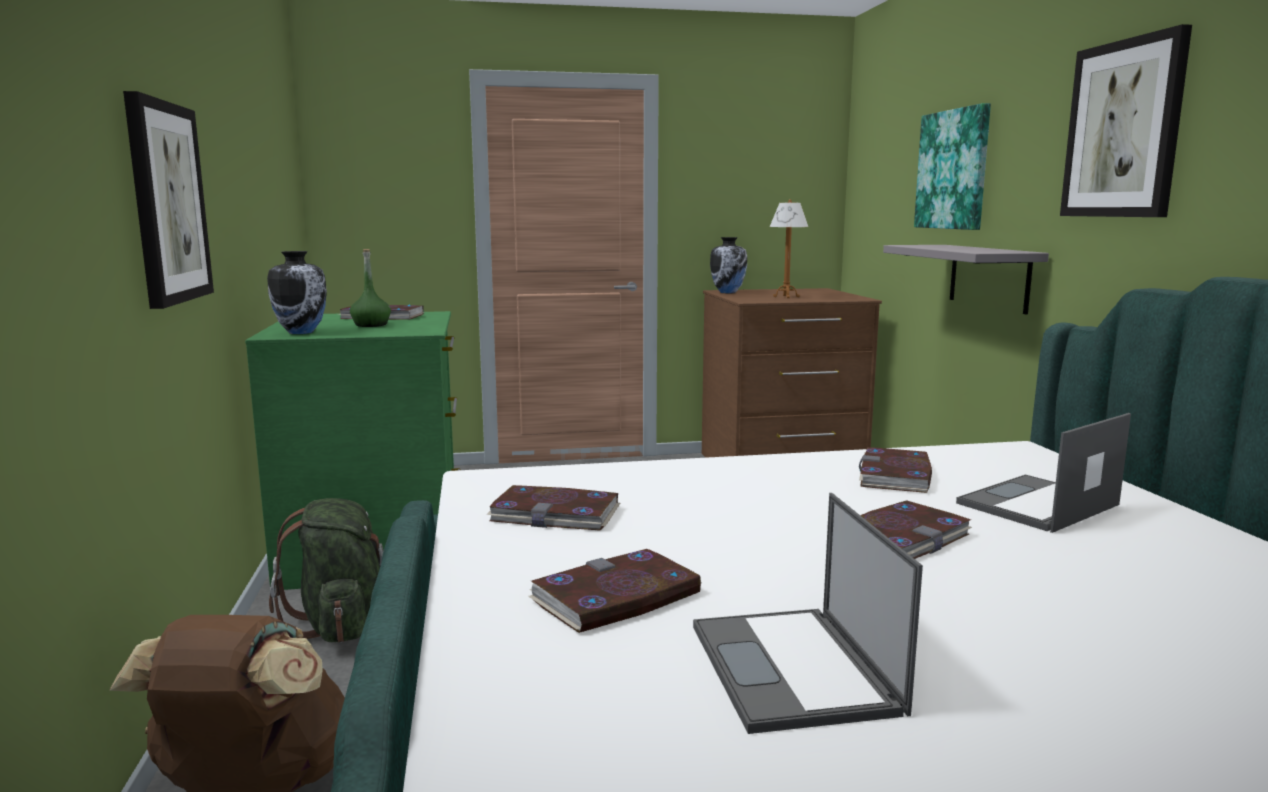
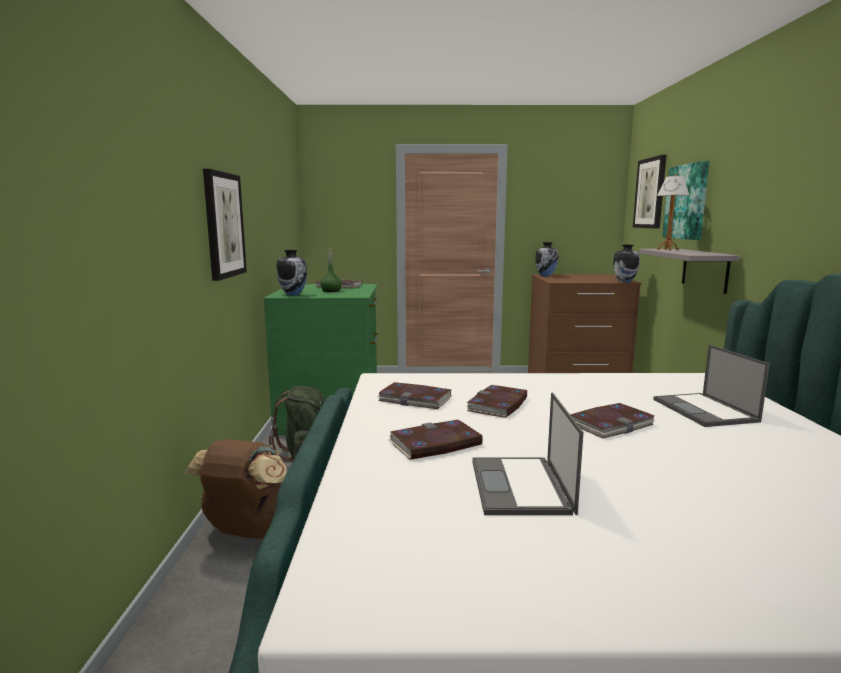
camera: 10 degrees right, 0 degrees up
(786, 297) = (581, 279): table lamp -> table lamp (667, 250)
(855, 299) = (624, 281): none -> vase
(895, 475) = (622, 389): book -> book (498, 404)
(1037, 505) = (705, 411): laptop -> laptop turned 75 degrees counterclockwise
(1124, 129) = (786, 179): picture -> picture (650, 193)

